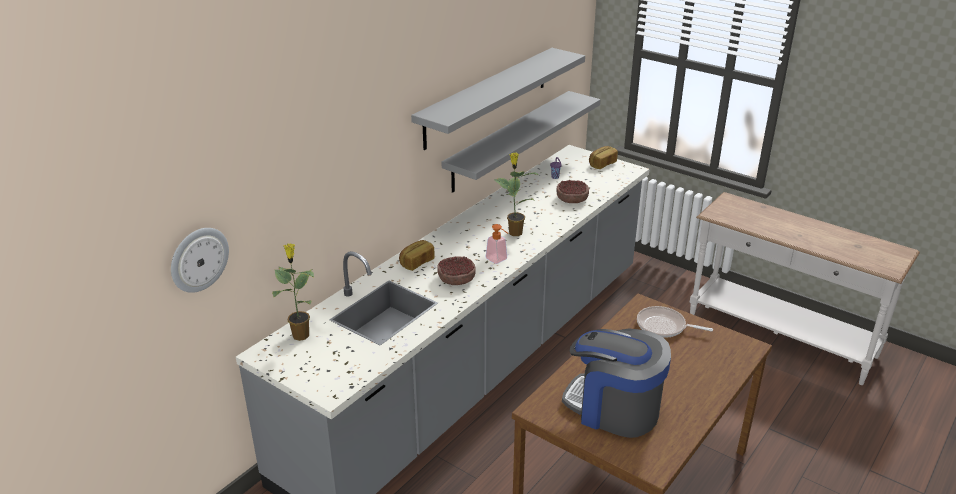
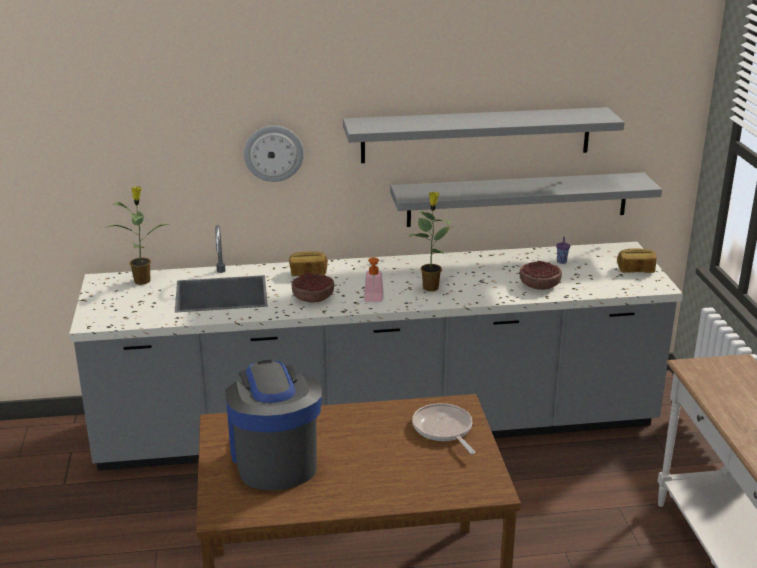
camera: 45 degrees right, 5 degrees down
(198, 259) = (56, 168): wall clock -> wall clock (273, 153)

